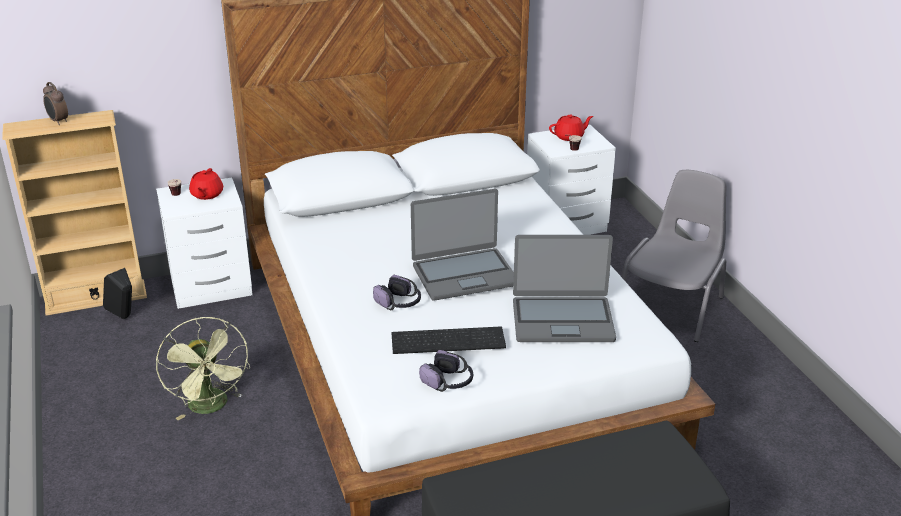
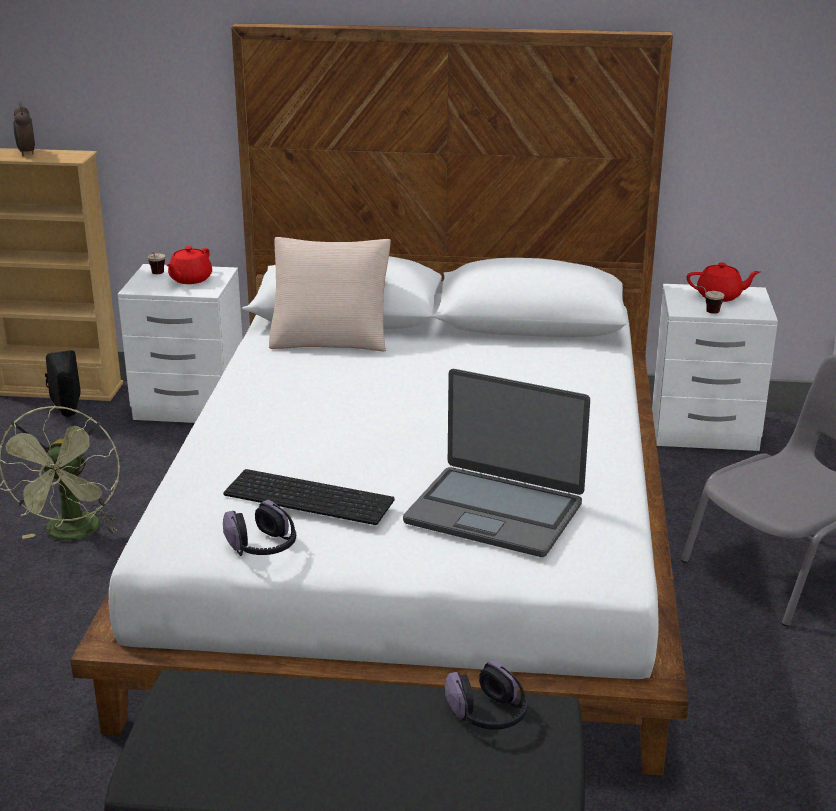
camera: 25 degrees right, 5 degrees down
(347, 219) = (331, 337): none -> beige pillow
(399, 303) = (293, 440): headphones -> headphones (488, 715)
(464, 275) = (411, 427): laptop -> none

